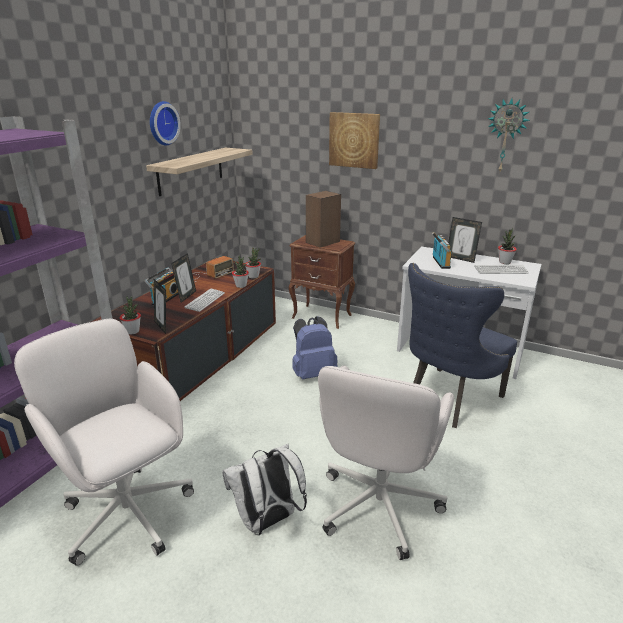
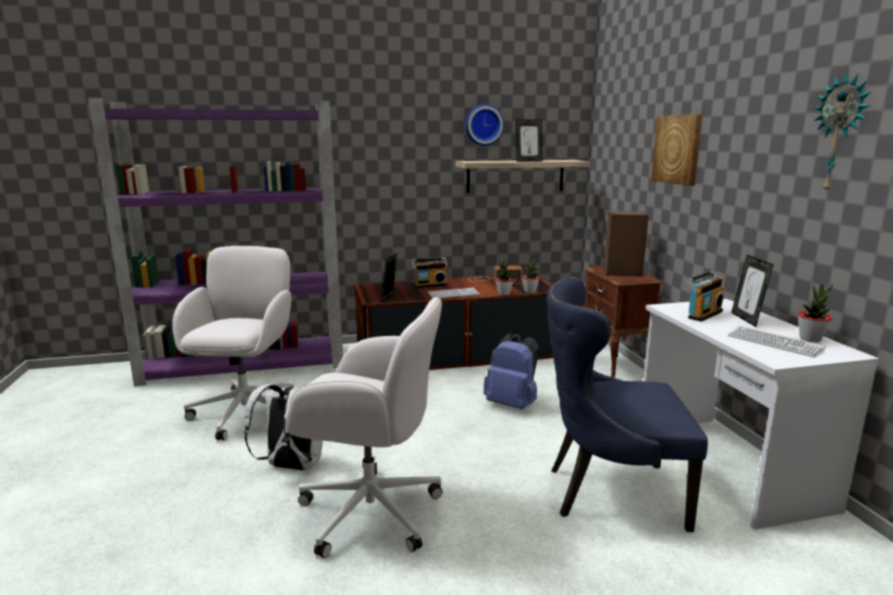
camera: 50 degrees right, 10 degrees down
(132, 331) = (368, 294): potted plant -> none
(186, 296) = (447, 288): picture frame -> picture frame (528, 161)
(378, 506) = (370, 513): white office chair -> white office chair turned 150 degrees counterclockwise

